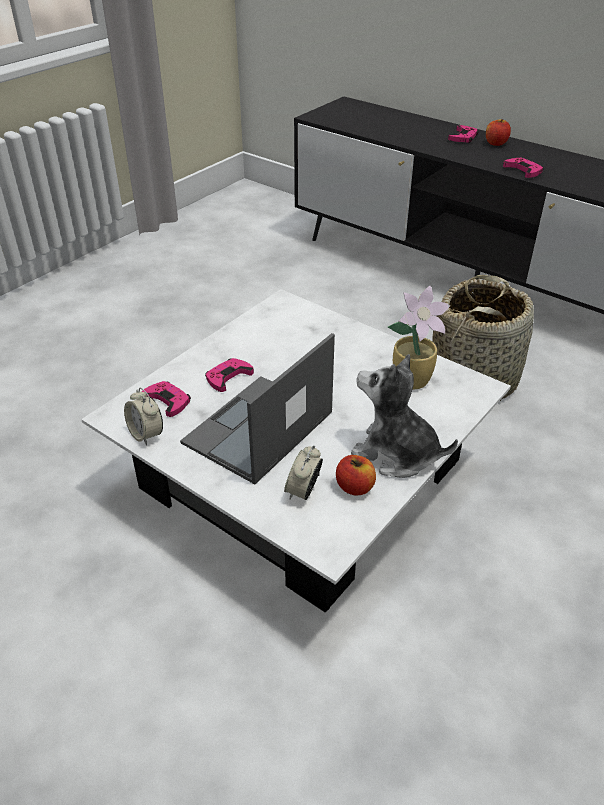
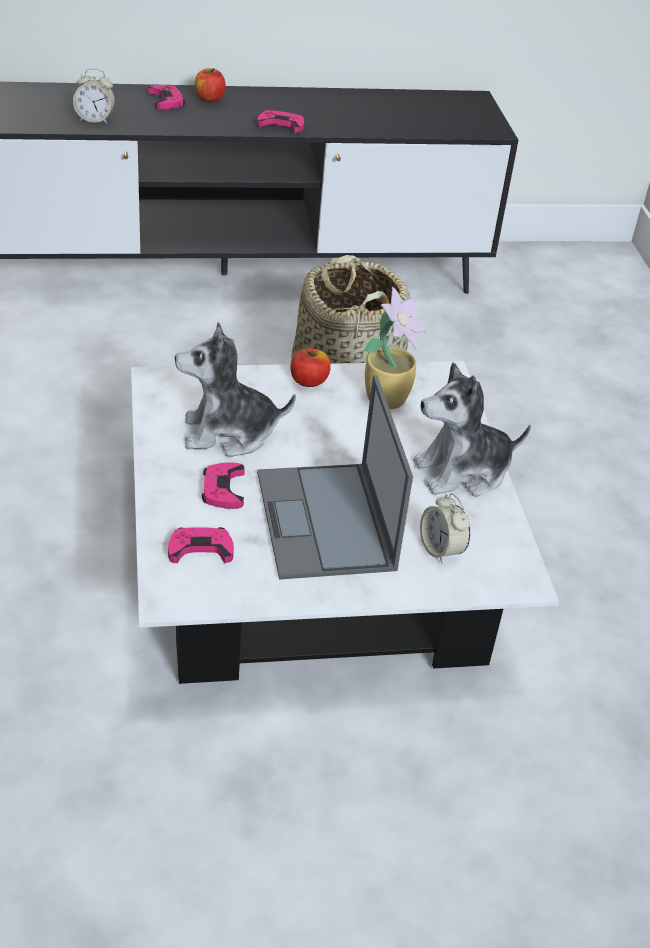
camera: 50 degrees left, 0 degrees up
(146, 434) = (232, 593): alarm clock -> alarm clock (95, 120)
(279, 349) = (229, 433): none -> plush toy
(355, 487) = (472, 520): apple -> apple (309, 381)

